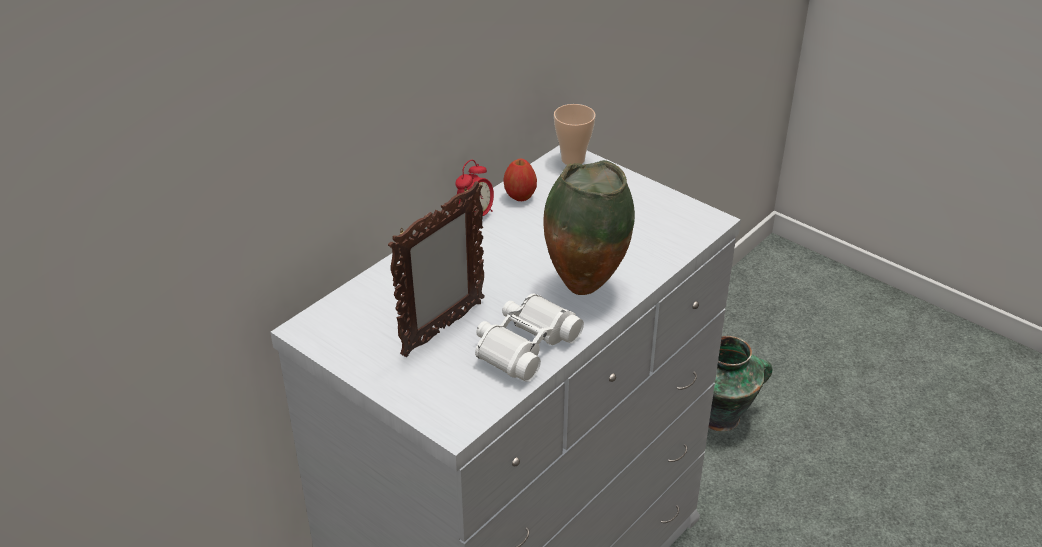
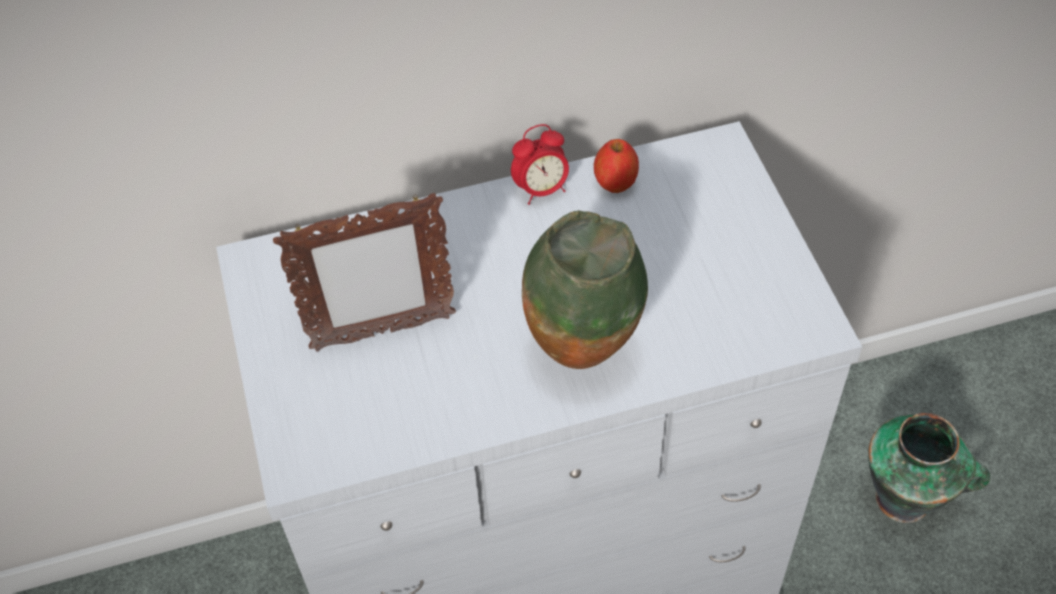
camera: 35 degrees right, 15 degrees up
(524, 345) = (449, 401): white binoculars -> none
(573, 159) = (723, 155): cup -> none

